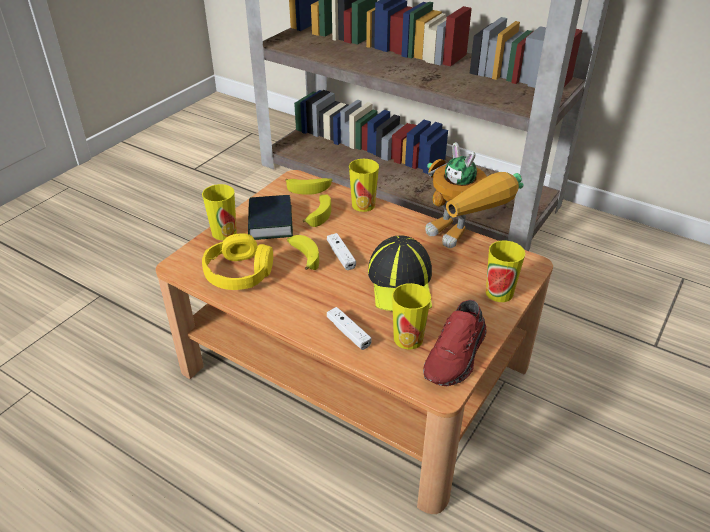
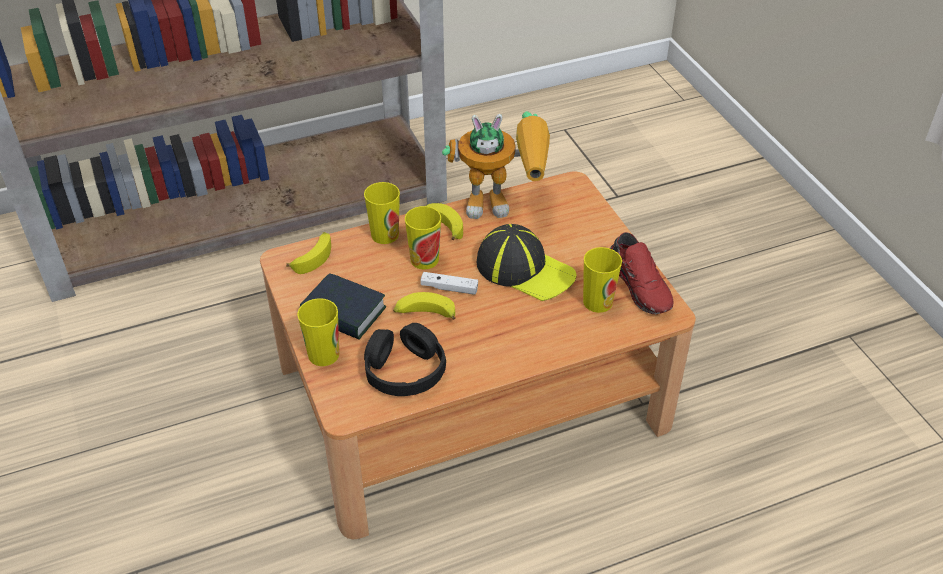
camera: 55 degrees left, 5 degrees up
(239, 272) = (404, 370): yellow headphones -> black headphones
(318, 214) = (366, 271): banana -> banana (442, 226)
(348, 333) = (559, 334): white game controller -> none
(499, 293) = (590, 221): cup -> cup (424, 259)

